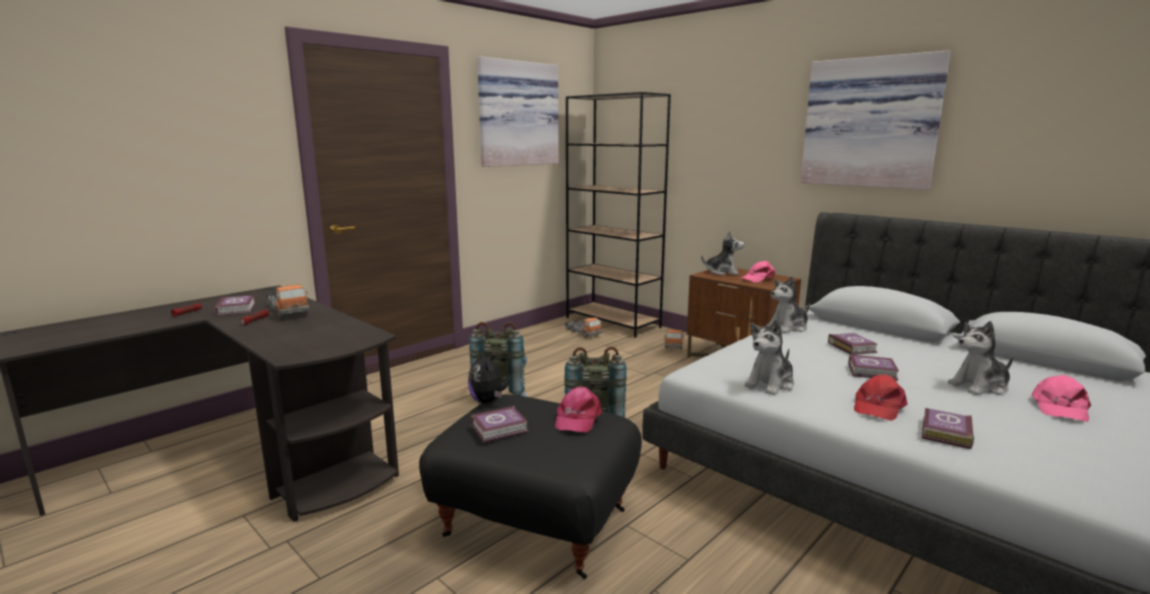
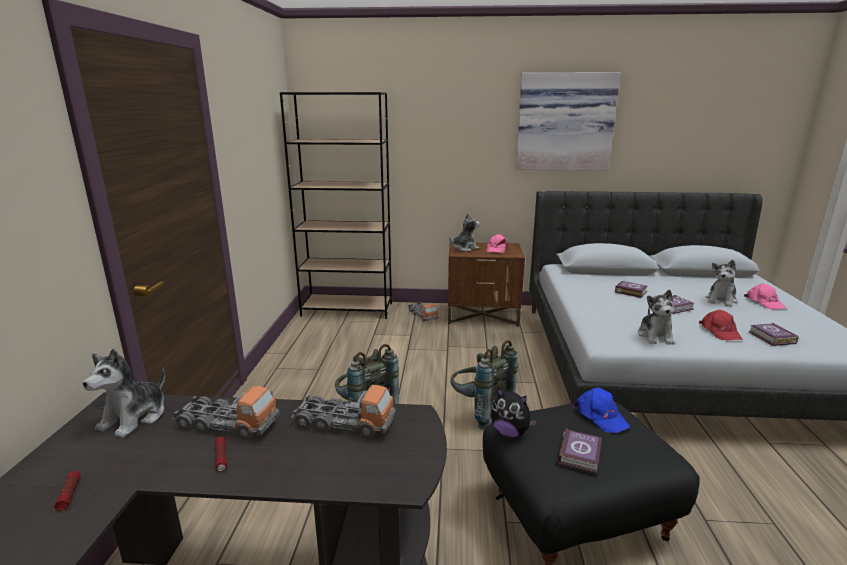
camera: 40 degrees left, 5 degrees up
(237, 309) = (142, 452): book -> none
(517, 114) = (250, 114): picture -> none
(577, 418) = (600, 416): pink cap -> blue cap
(583, 332) = (338, 327): toy truck -> toy truck (344, 423)
(788, 327) = (572, 286): plush toy -> plush toy (135, 418)

